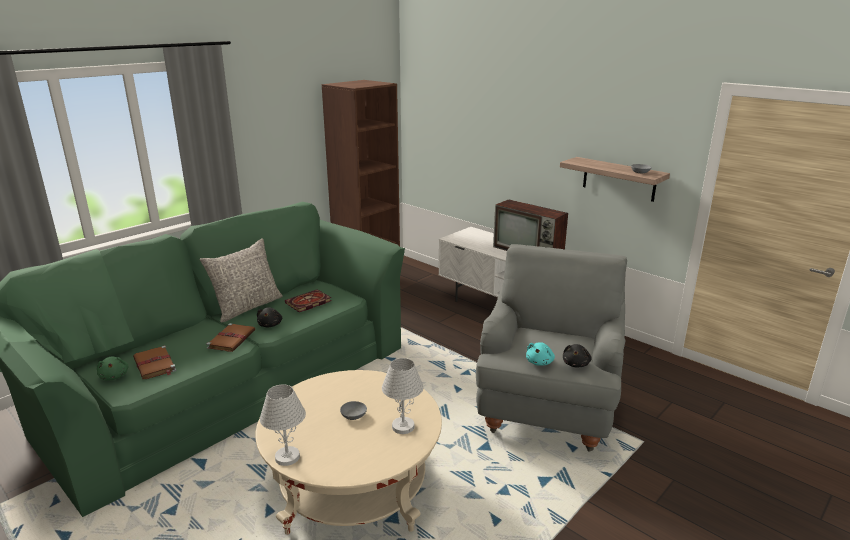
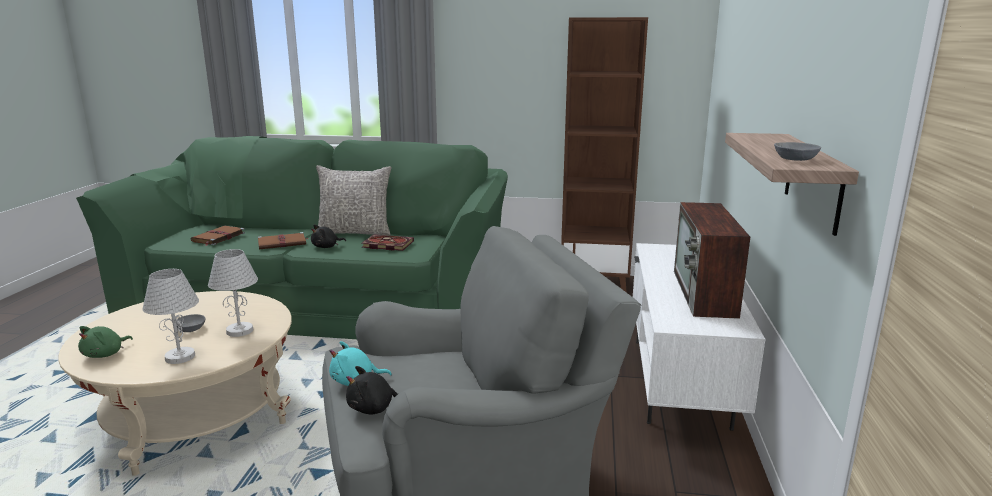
camera: 55 degrees right, 5 degrees down
(114, 376) = (192, 234): green plush toy -> green plush toy (105, 354)
(287, 457) = (103, 325): white table lamp -> white table lamp (239, 331)

